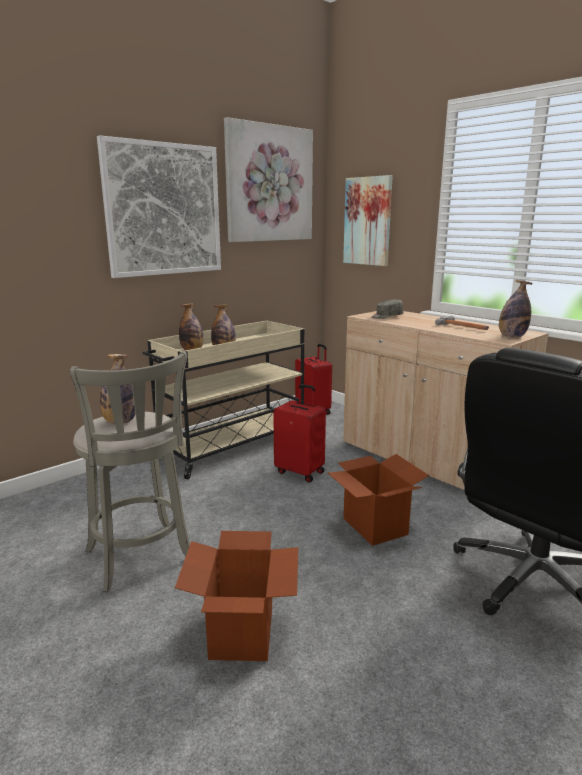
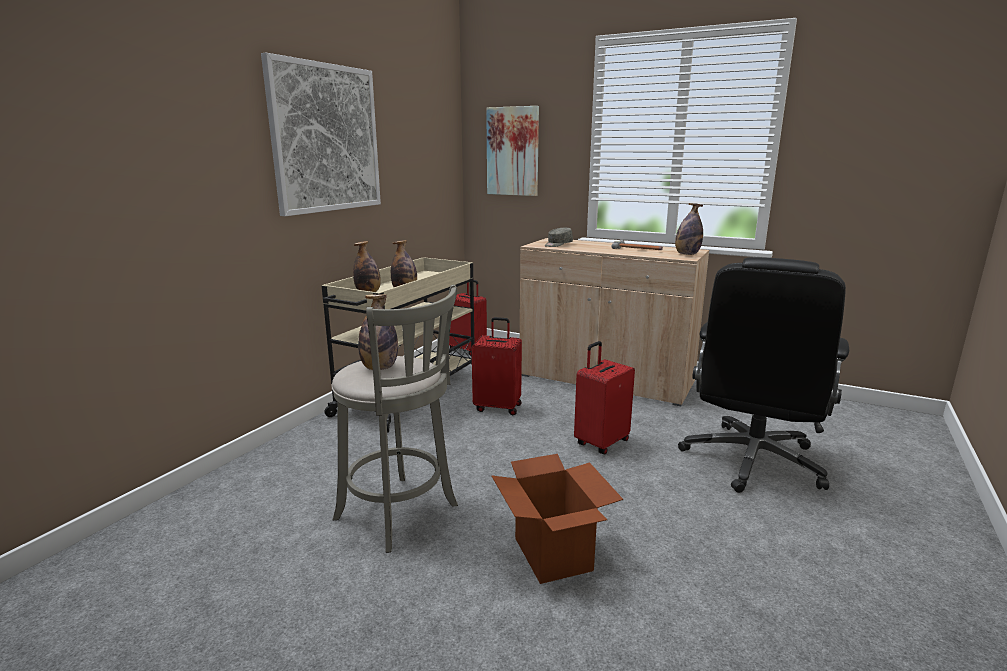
camera: 20 degrees left, 0 degrees up
(269, 184) = (416, 112): picture -> none
(374, 526) = (600, 442): cardboard box -> red suitcase

